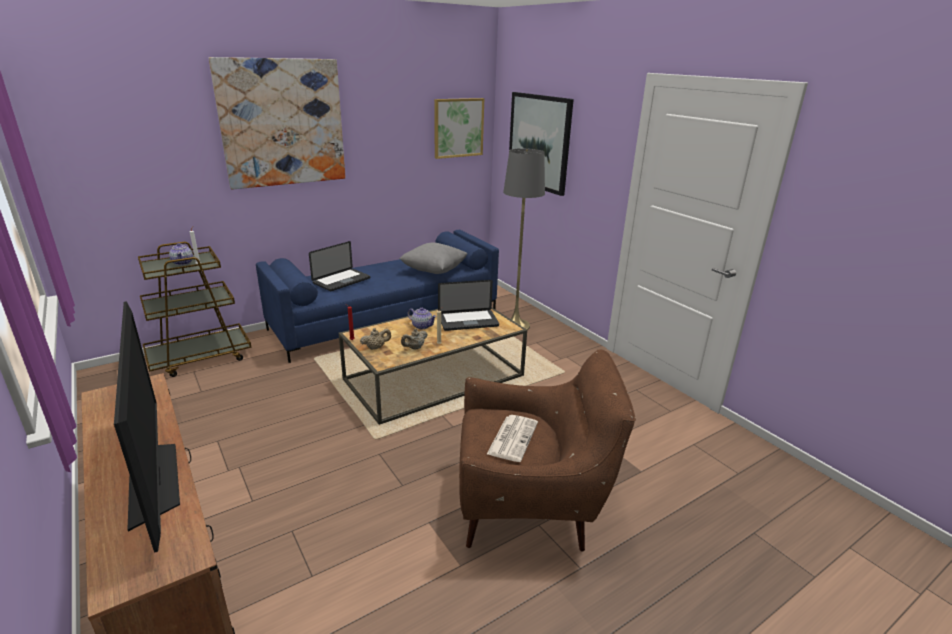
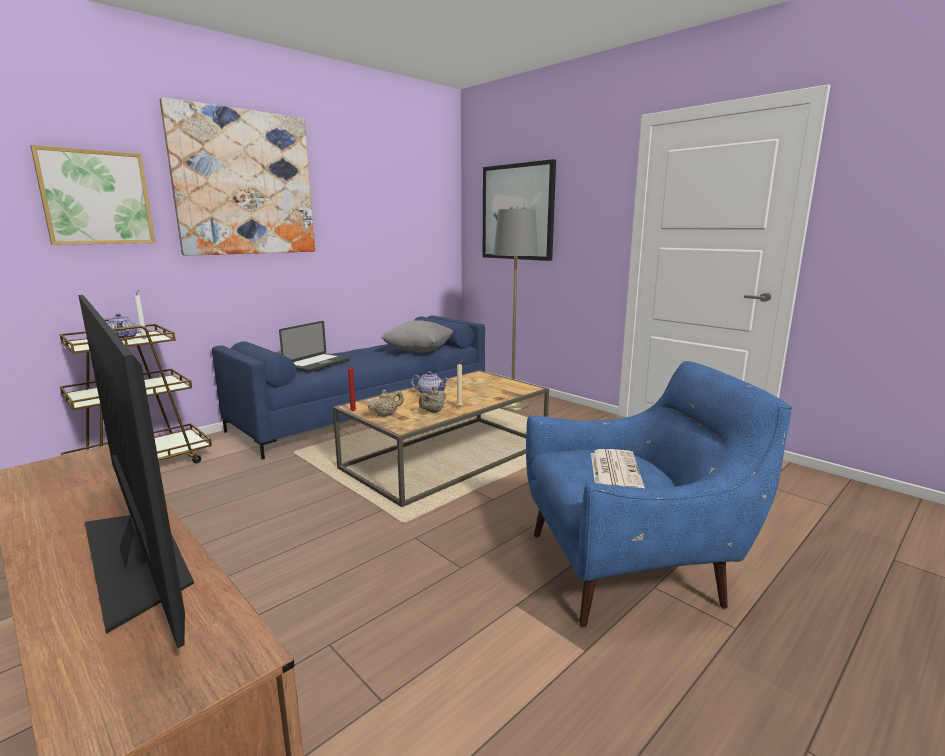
camera: 10 degrees left, 10 degrees down
(458, 128) = (428, 206): picture -> picture (96, 198)
(468, 321) = (480, 387): laptop -> none
(530, 505) = (631, 567): brown armchair -> blue armchair

